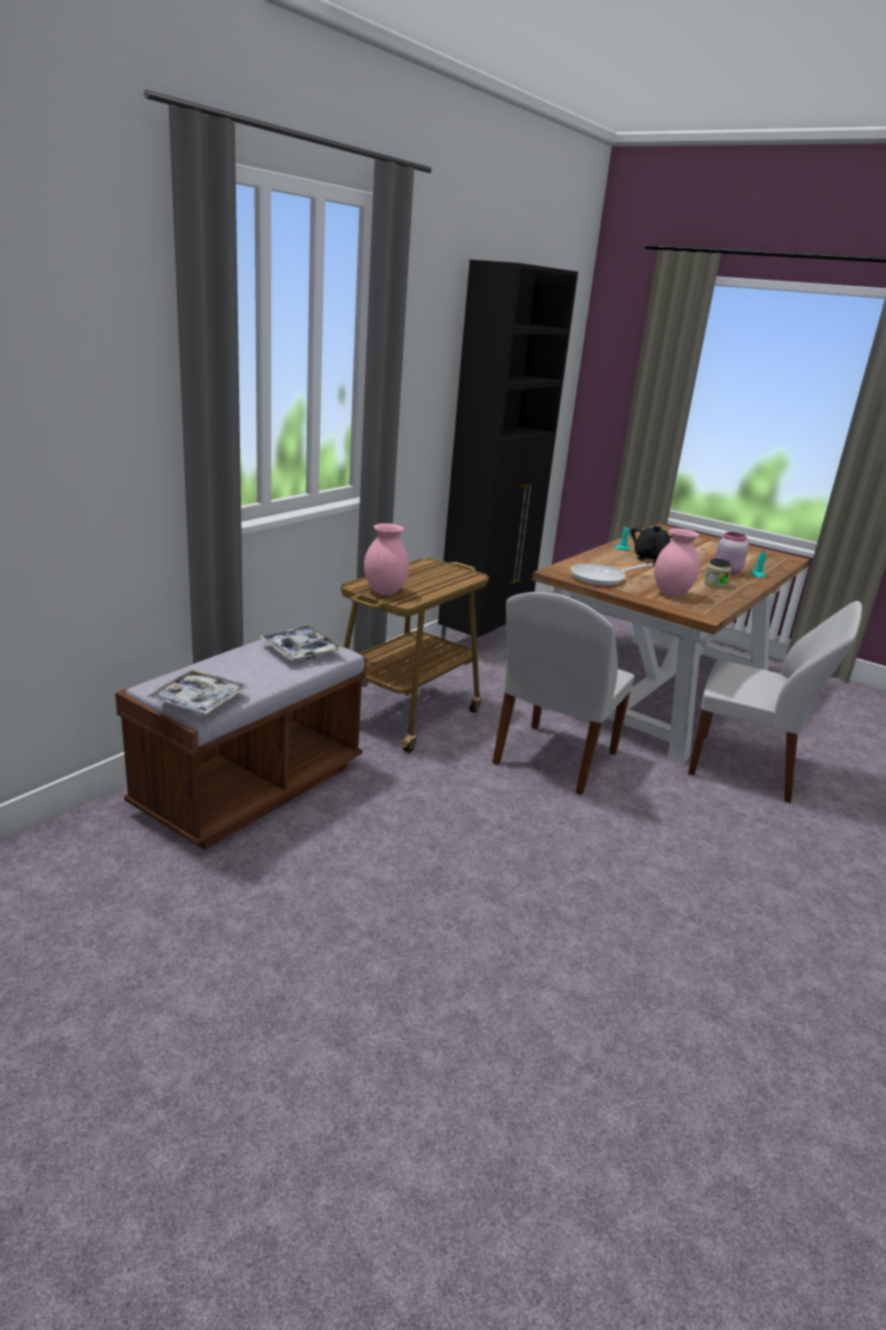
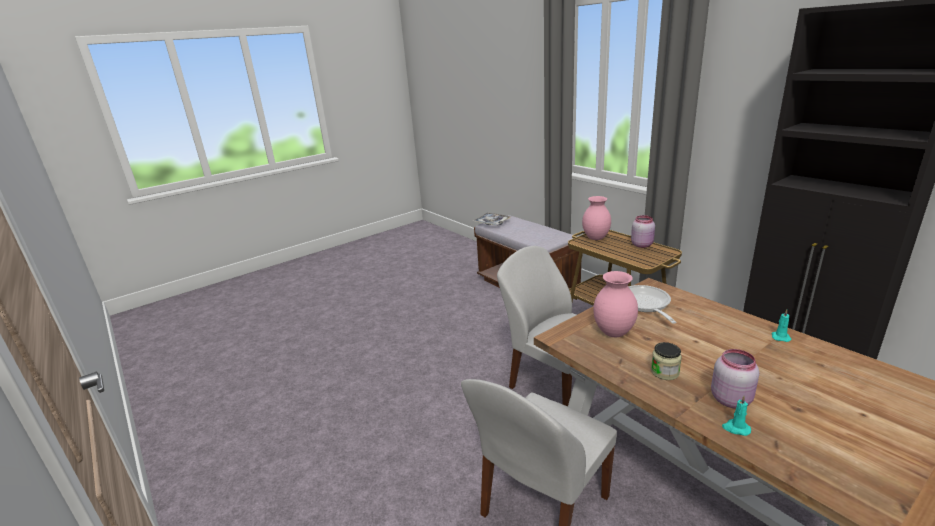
camera: 110 degrees right, 0 degrees up
(300, 650) = (543, 236): tray -> none
(410, 571) = (642, 245): none -> pink jar
(650, 558) = (749, 349): black teapot -> none

